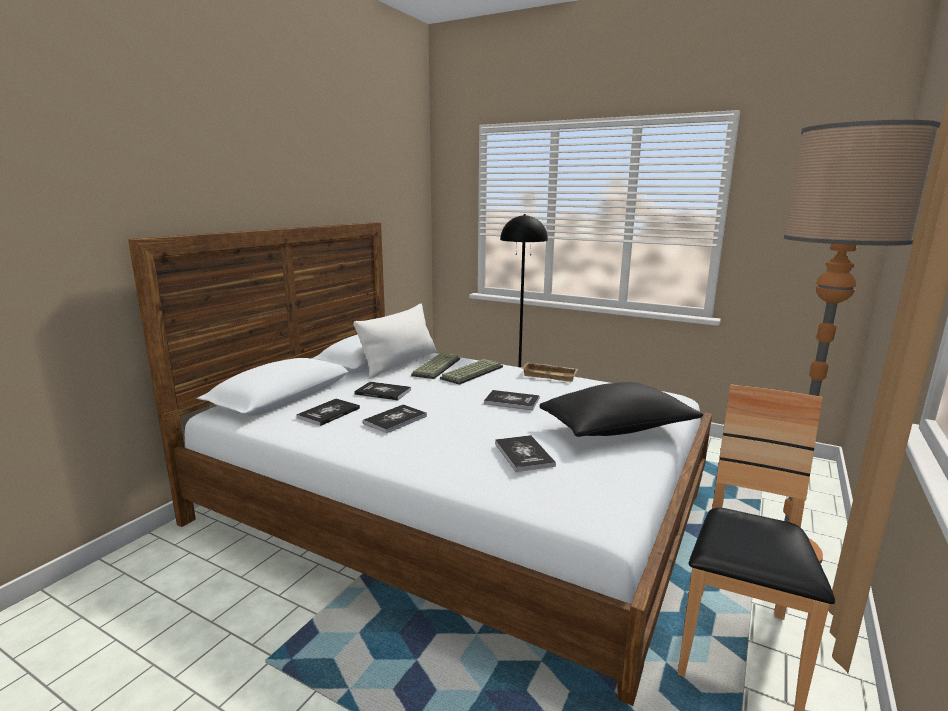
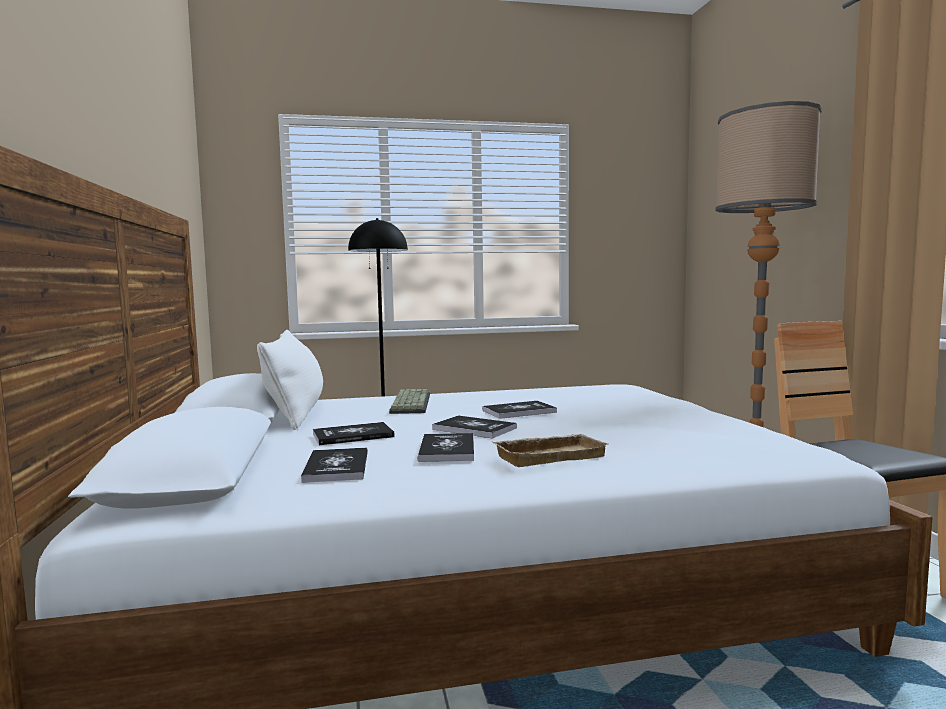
camera: 40 degrees left, 10 degrees down
(436, 367) = (353, 407): keyboard -> none
(524, 454) = (655, 435): book -> book (474, 428)
(550, 375) = (493, 391): beige tray -> beige tray (549, 456)
(617, 430) = (658, 408): black pillow -> none

